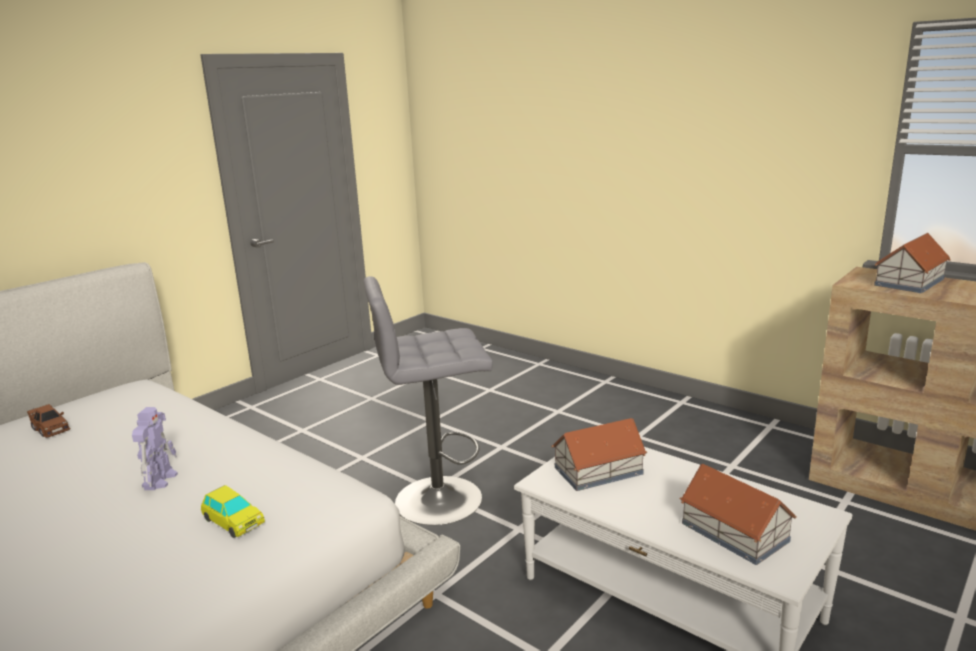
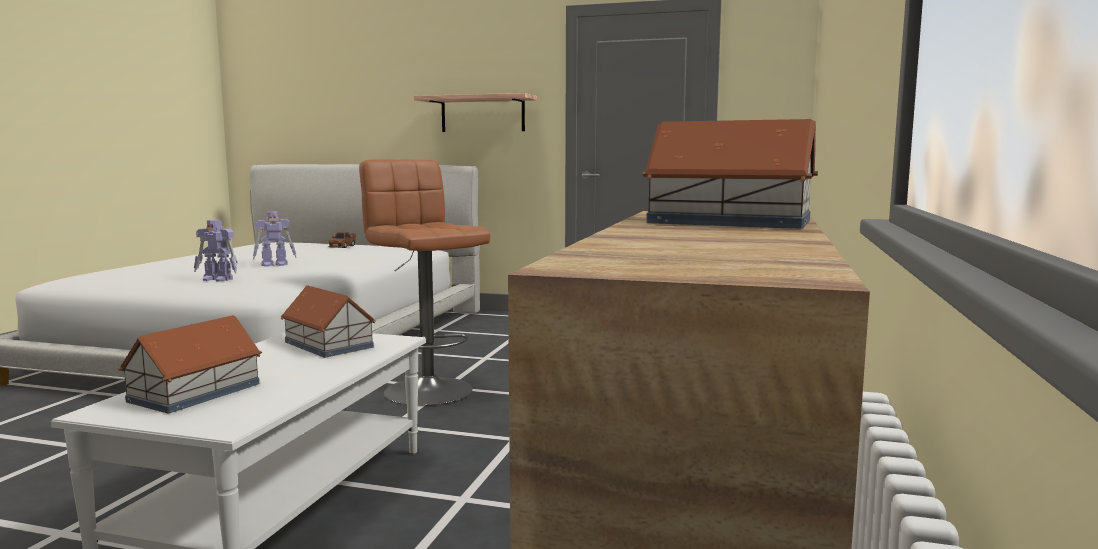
camera: 65 degrees right, 10 degrees down
(120, 194) = (482, 114): none -> shelf
(233, 522) = (218, 279): toy car -> toy robot
(437, 500) = (428, 391): grey stool -> brown stool

